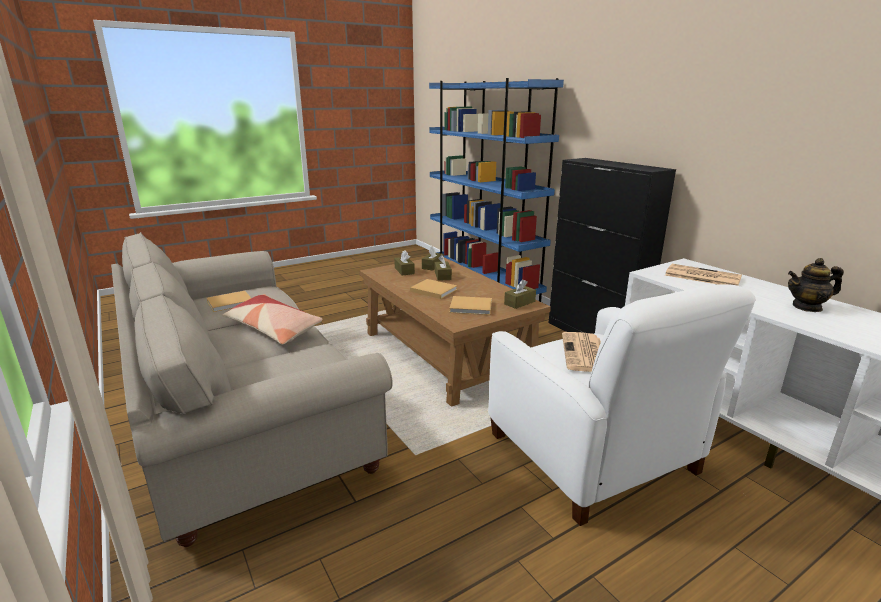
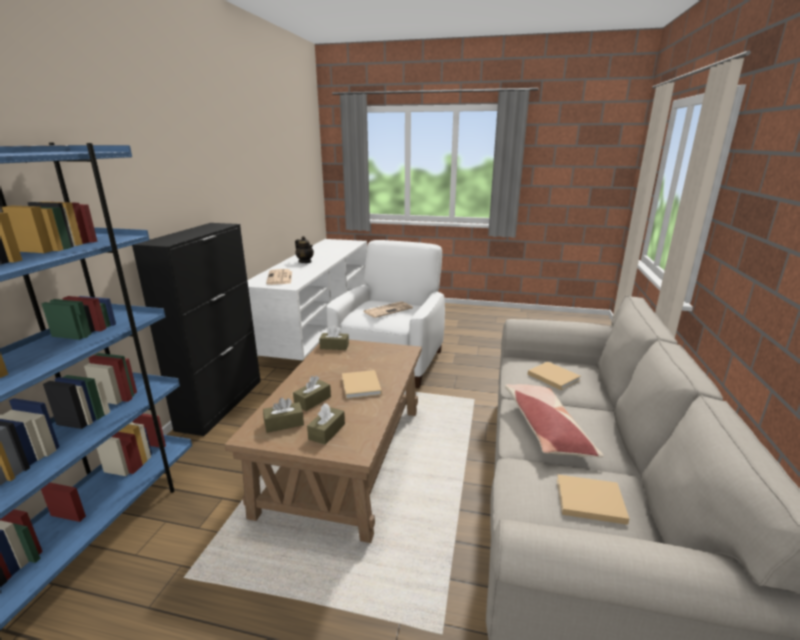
camera: 135 degrees left, 0 degrees up
(472, 307) = (371, 357): beige book -> beige book (552, 376)

